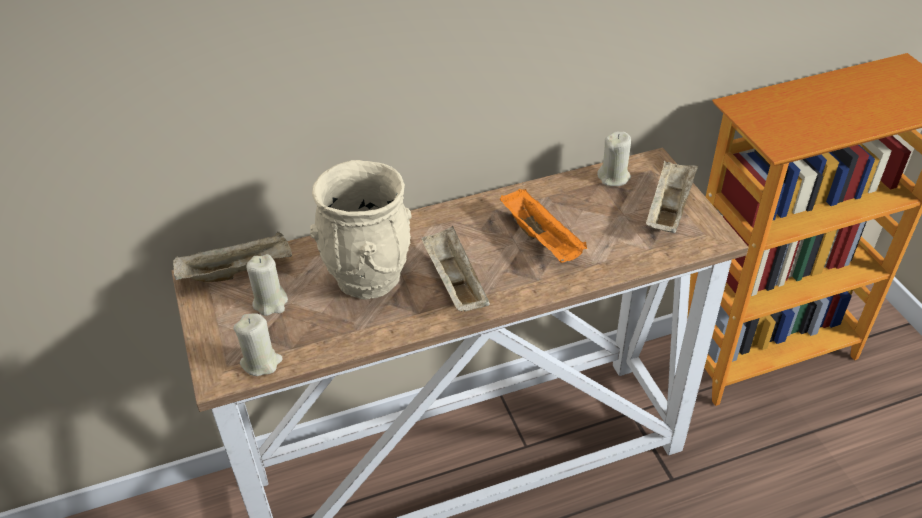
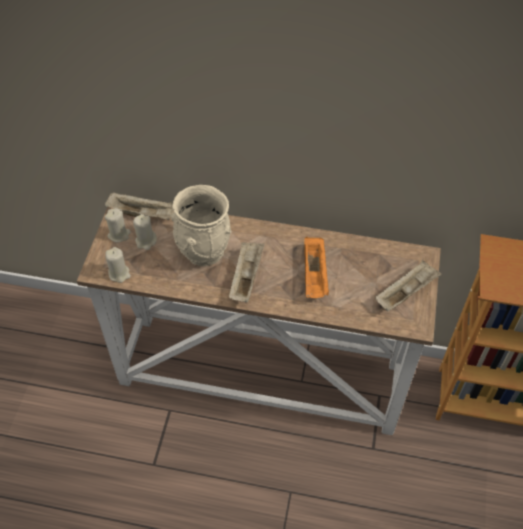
camera: 30 degrees right, 10 degrees up
(614, 177) = (391, 254): beige candle -> beige candle (119, 234)

